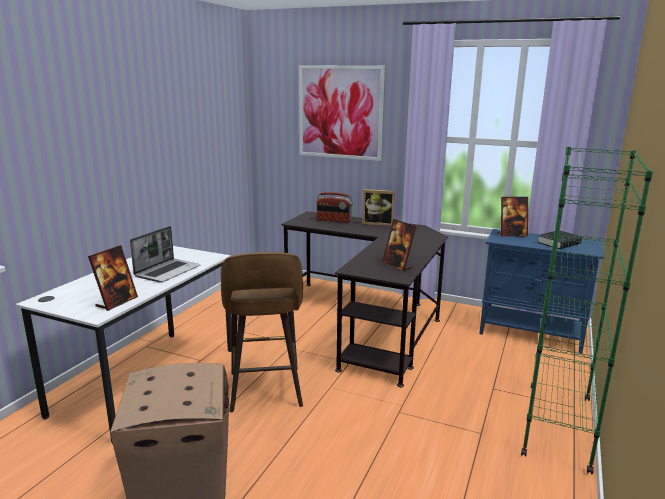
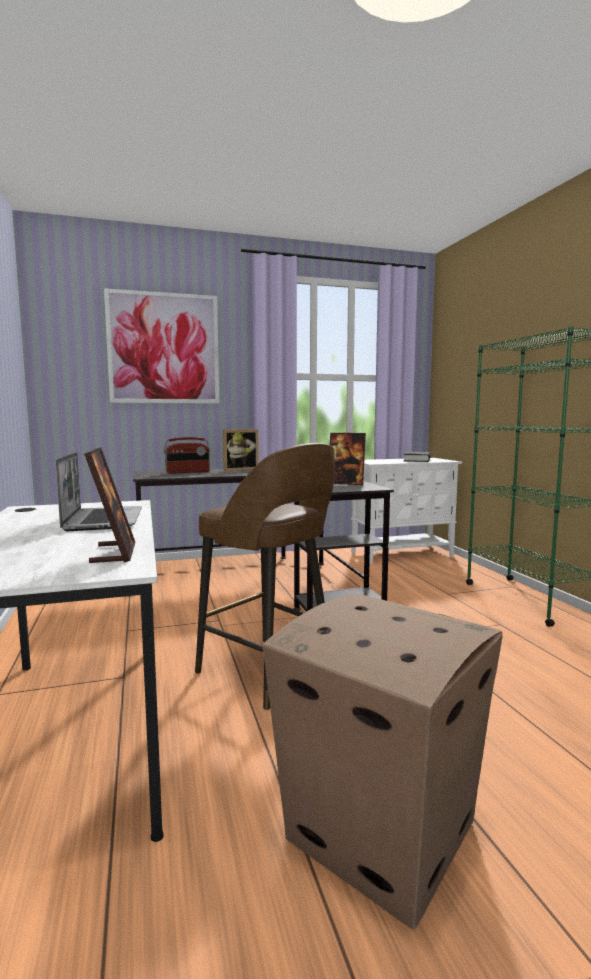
camera: 40 degrees left, 10 degrees down
(512, 235) = (374, 460): picture frame -> none
(531, 334) = (402, 554): blue cabinet -> white cabinet

